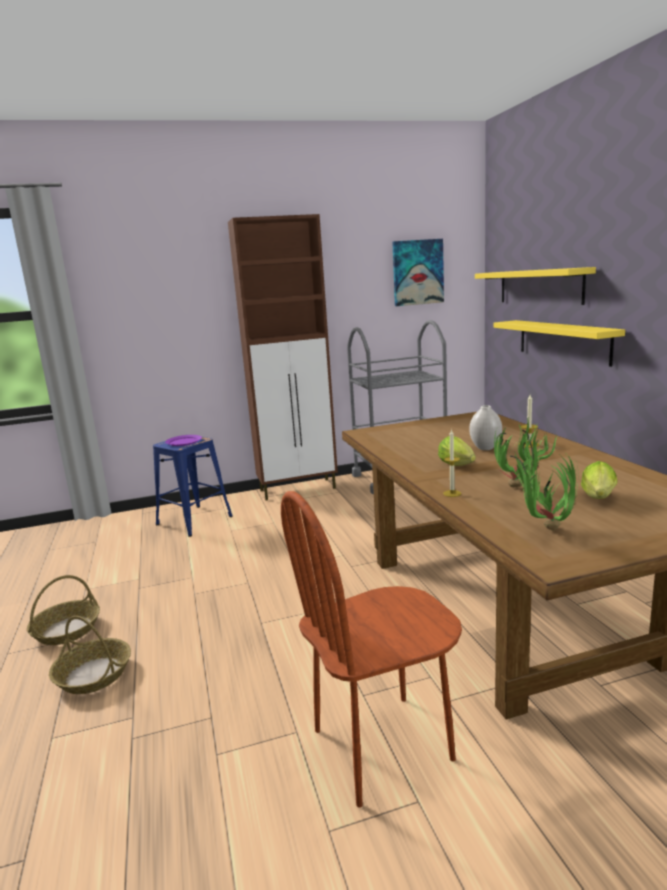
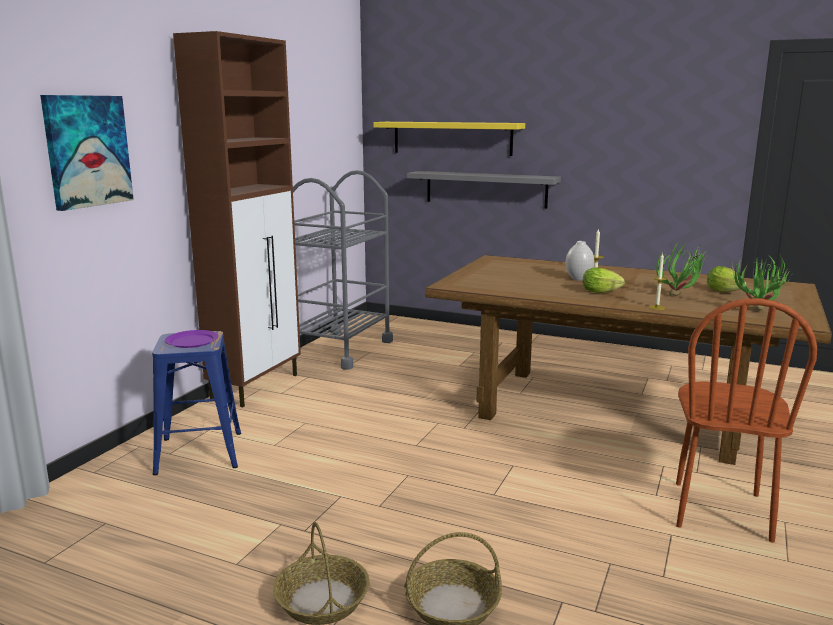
camera: 50 degrees left, 0 degrees up
(417, 272) = (322, 117): picture -> picture (87, 151)
(563, 341) = (485, 189): yellow shelf -> grey shelf

